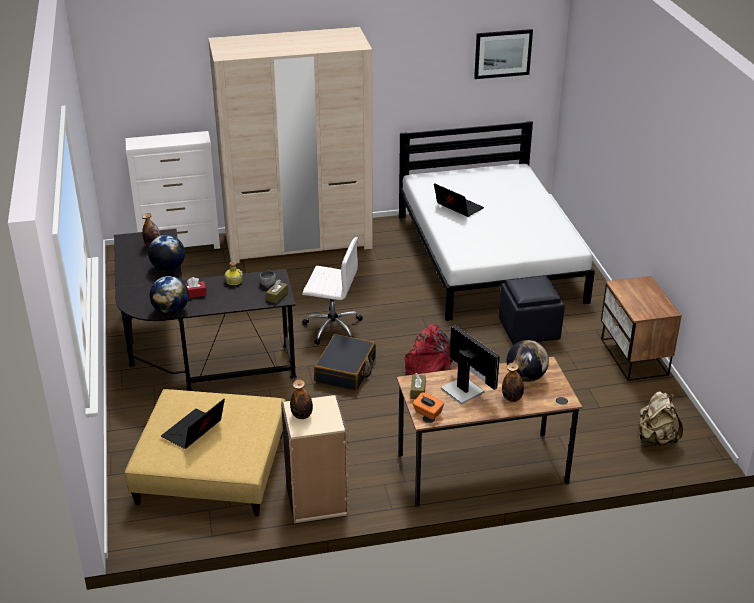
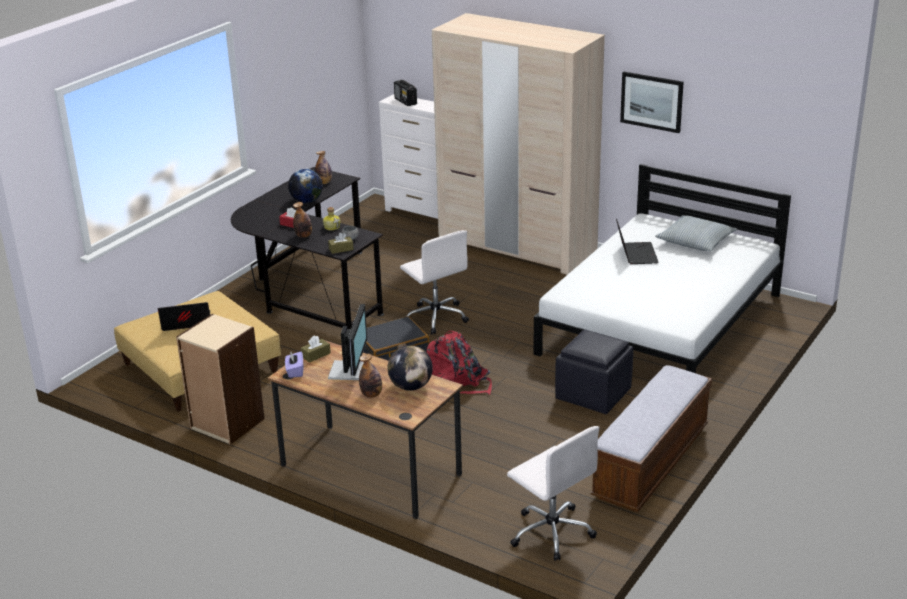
camera: 45 degrees right, 5 degrees down
(151, 142) = (405, 101): none -> radio
(171, 311) = (258, 228): globe -> none
(302, 415) = (208, 328): bottle -> bottle (303, 236)
(427, 412) = (295, 371): orange tissue box -> purple tissue box
(477, 182) = (695, 241): none -> pillow
(502, 53) = (761, 104): picture -> picture (651, 101)
(633, 357) = (651, 462): nightstand -> bench
(655, 438) = (551, 532): beige backpack -> white office chair

